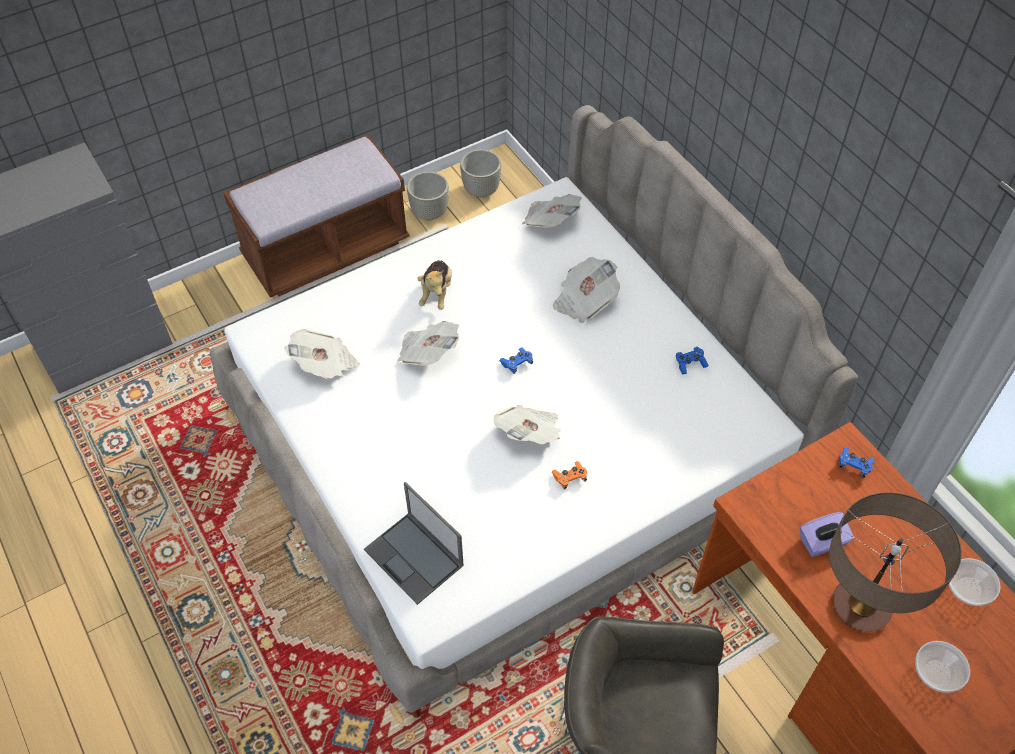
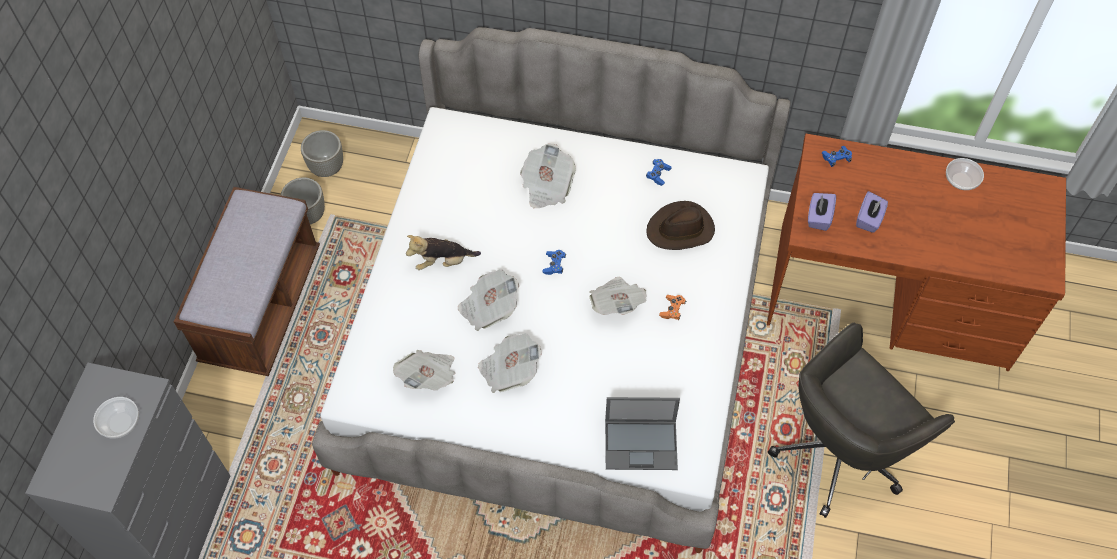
camera: 45 degrees left, 5 degrees up
(436, 292) = (443, 262): plush toy -> plush toy turned 120 degrees clockwise
(550, 221) = (459, 148): newspaper -> newspaper (509, 370)
(656, 422) = (681, 230): none -> brown hat
(772, 500) = (818, 217): none -> purple tissue box
(860, 606) = (924, 238): table lamp -> none
(937, 672) = (994, 240): bowl -> bowl (120, 422)

